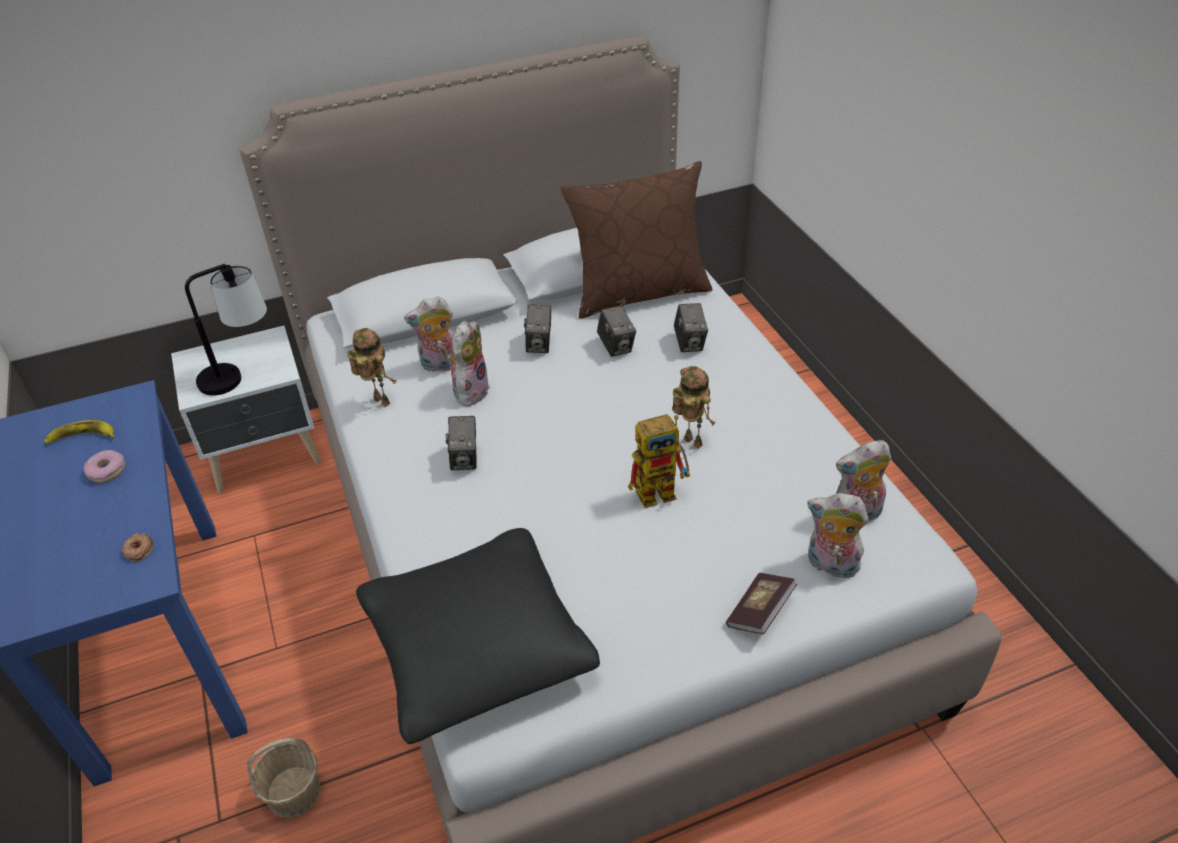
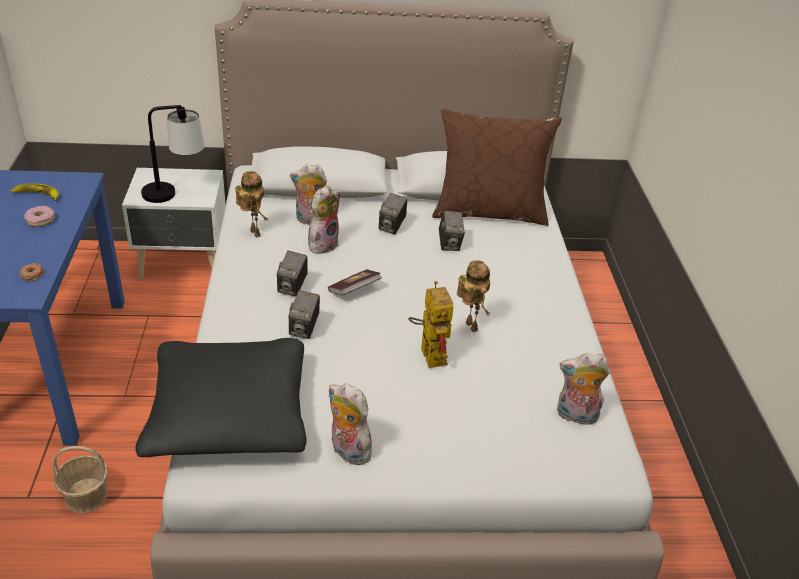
camera: 15 degrees right, 5 degrees down
(662, 490) = (428, 352): toy robot -> toy robot turned 105 degrees counterclockwise
(689, 343) = (509, 257): camera -> camera (304, 329)
(759, 612) = (455, 460): book -> book (354, 290)
(830, 565) = (532, 446): plush toy -> plush toy (347, 451)

